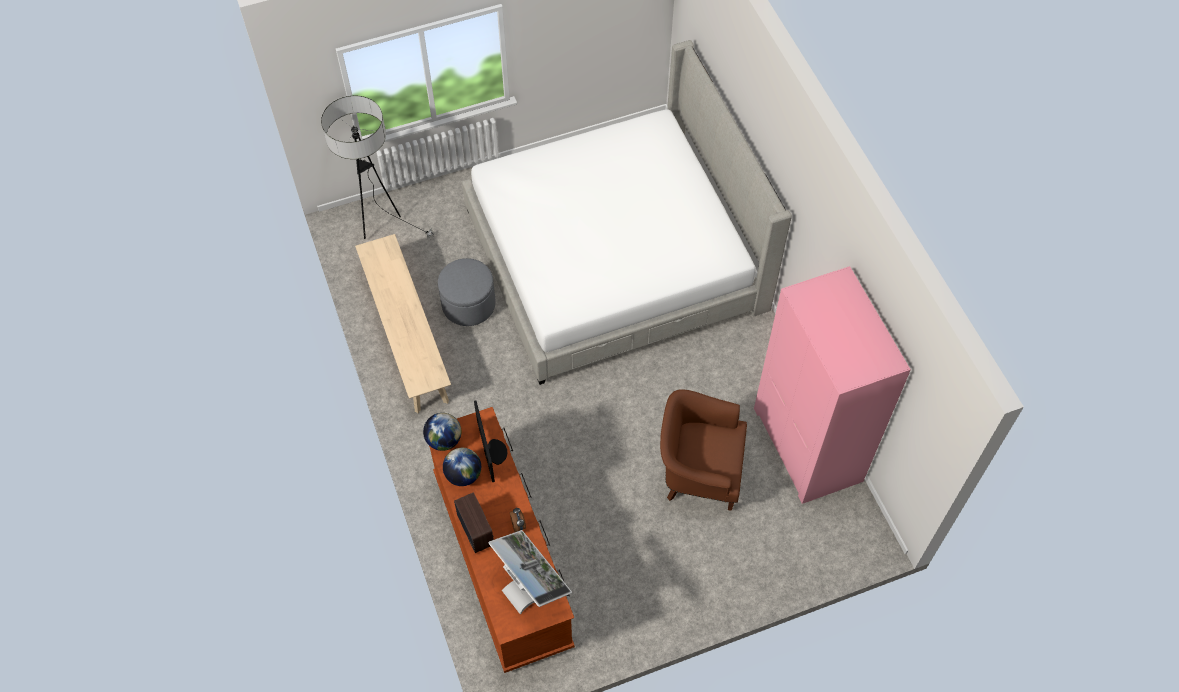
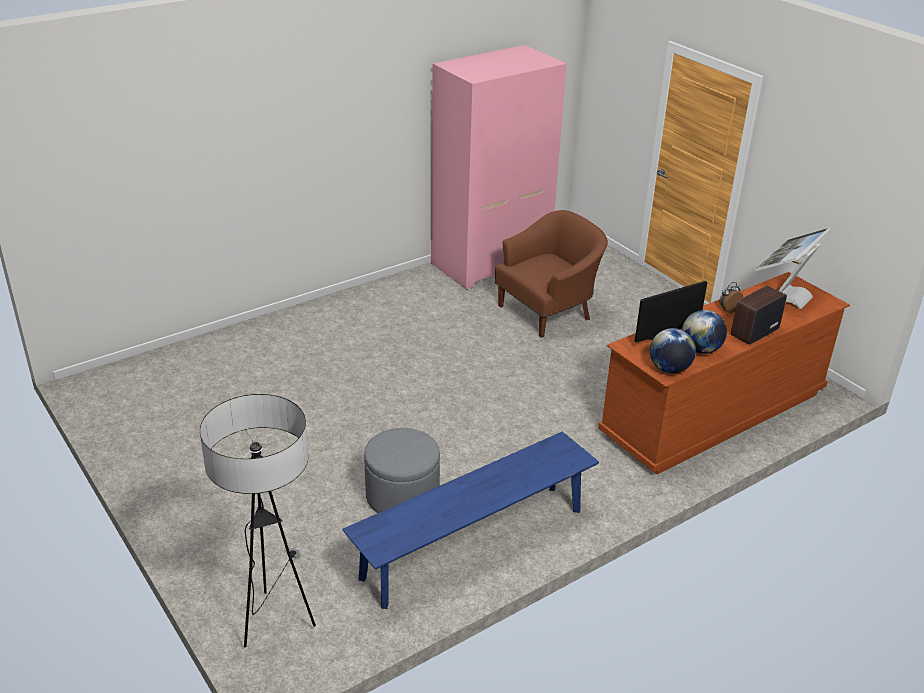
camera: 105 degrees left, 25 degrees down
(407, 338) = (474, 543): beige bench -> blue bench
(614, 258) = (303, 390): bed -> none
(698, 472) = (548, 312): brown armchair -> brown armchair turned 120 degrees counterclockwise

